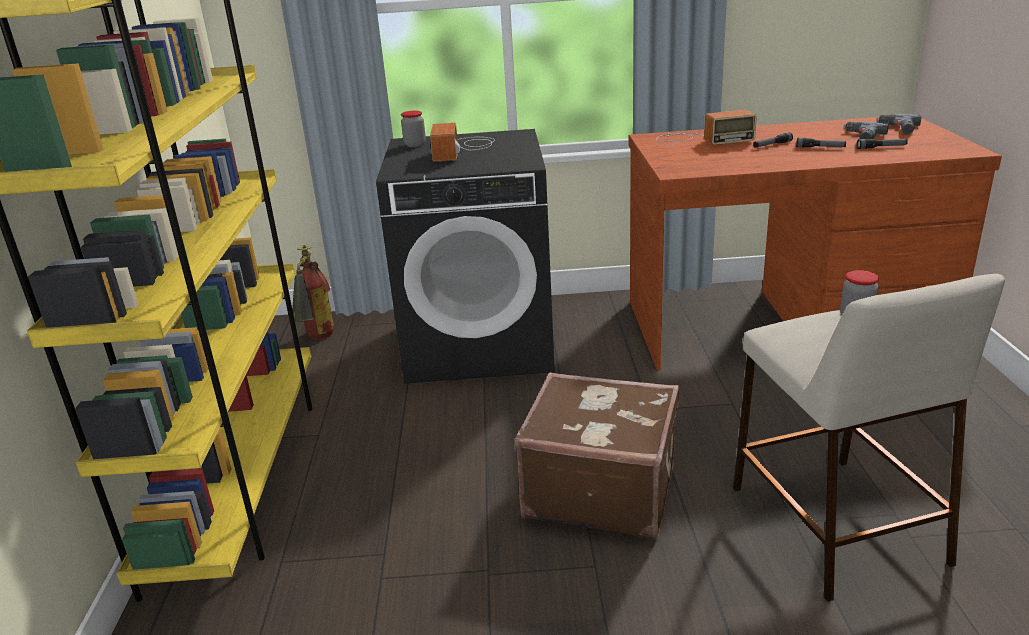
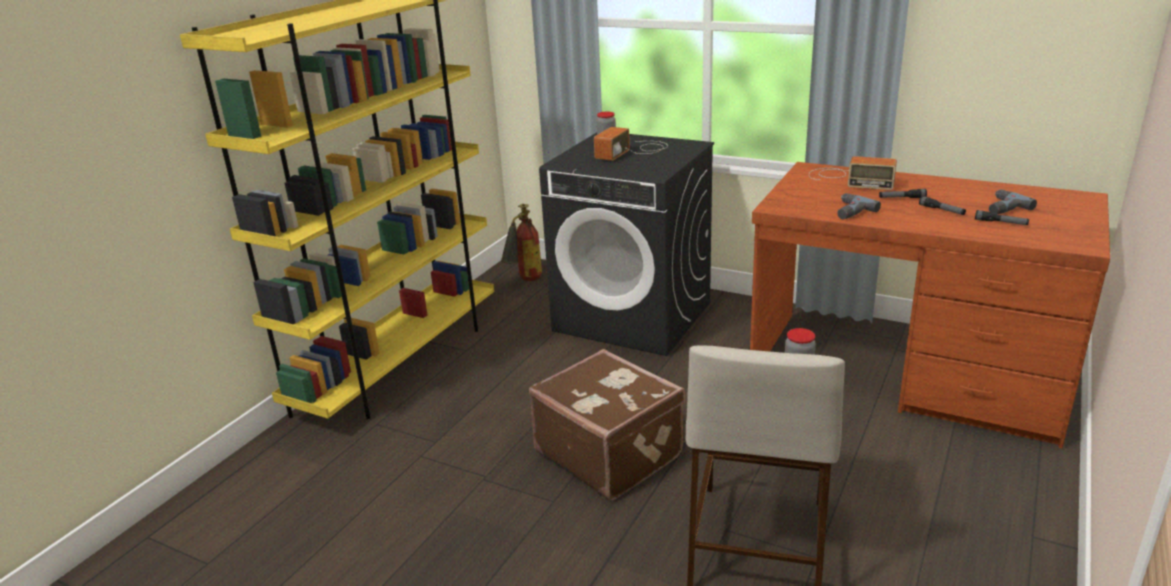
camera: 30 degrees right, 0 degrees up
(897, 129) = (1055, 207): power drill -> power drill (848, 211)

